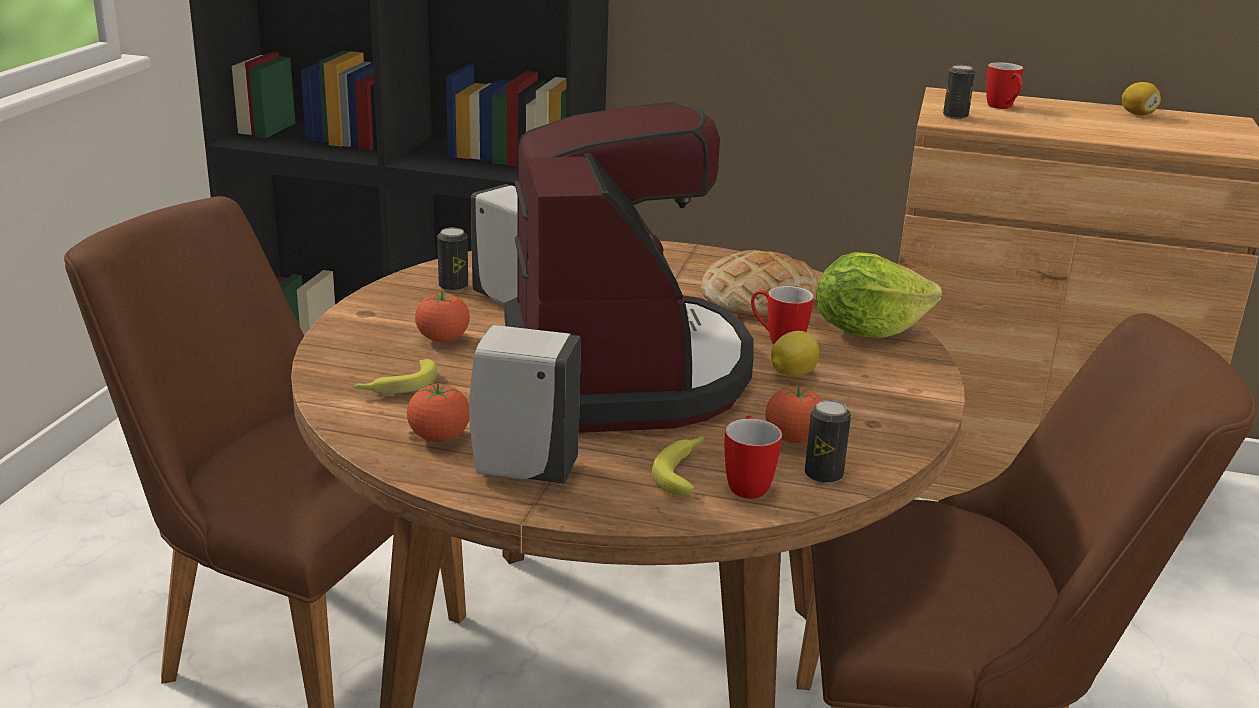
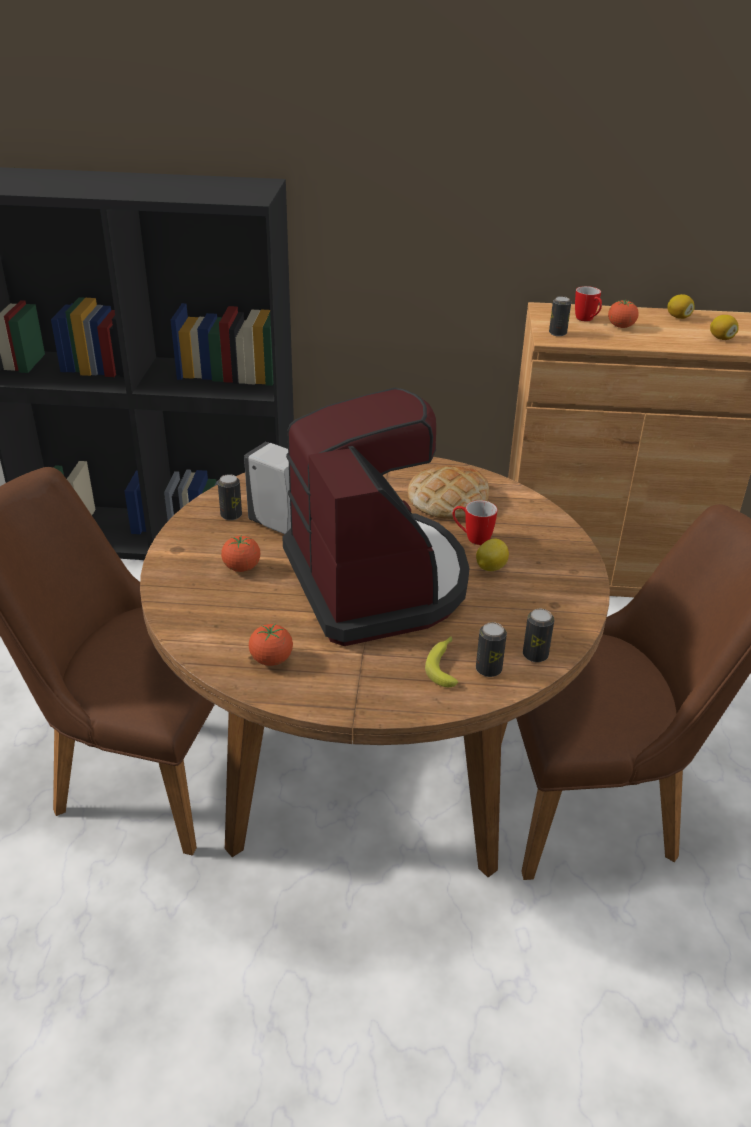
camera: 10 degrees left, 10 degrees up
(396, 386) = (225, 616): banana -> none
(521, 470) = (337, 680): white soap dispenser -> none
(747, 483) = (488, 669): mug -> can
(793, 439) = (507, 626): tomato -> tomato (621, 327)
(867, 331) = (529, 521): lettuce -> none
(1194, 137) = (721, 338): none -> lemon

